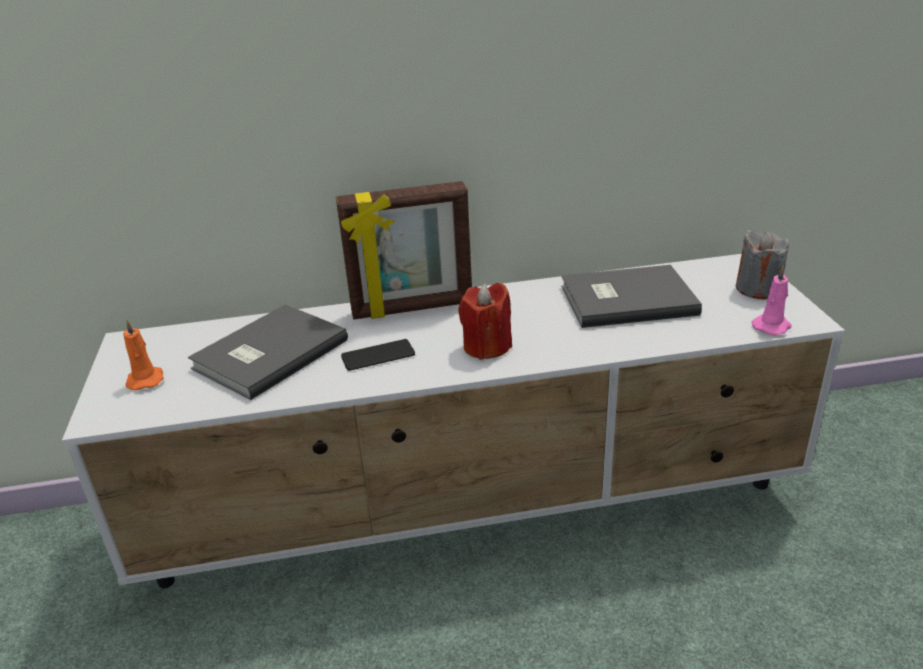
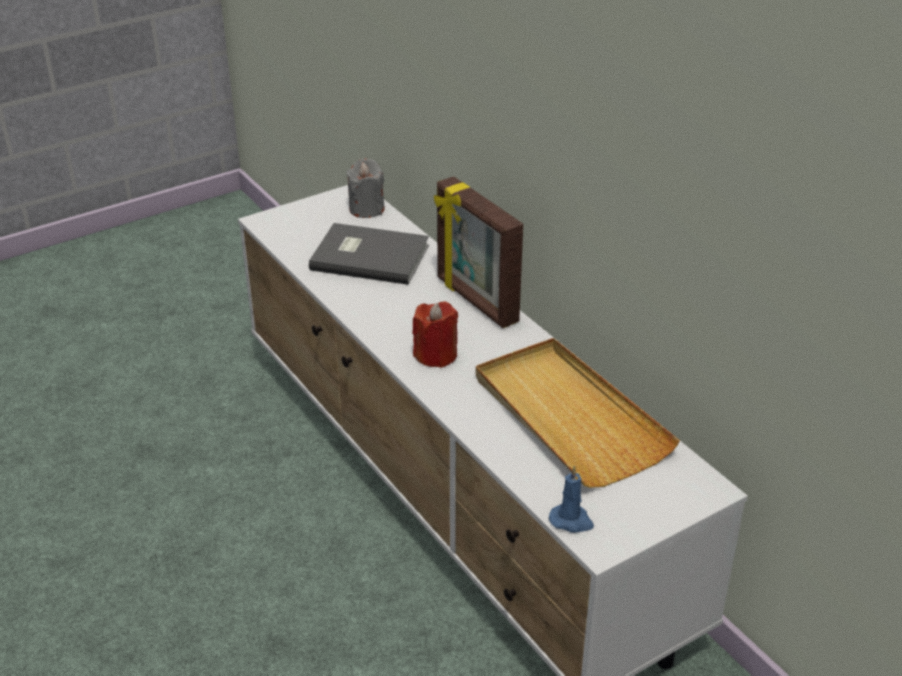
camera: 65 degrees right, 5 degrees up
(145, 379) = (313, 220): orange candle -> none
(378, 356) = (393, 306): phone -> none
(625, 299) = (568, 416): grey book -> beige tray
(757, 289) = (650, 505): grey candle -> grey candle (366, 209)
(772, 326) = (571, 521): pink candle -> blue candle

